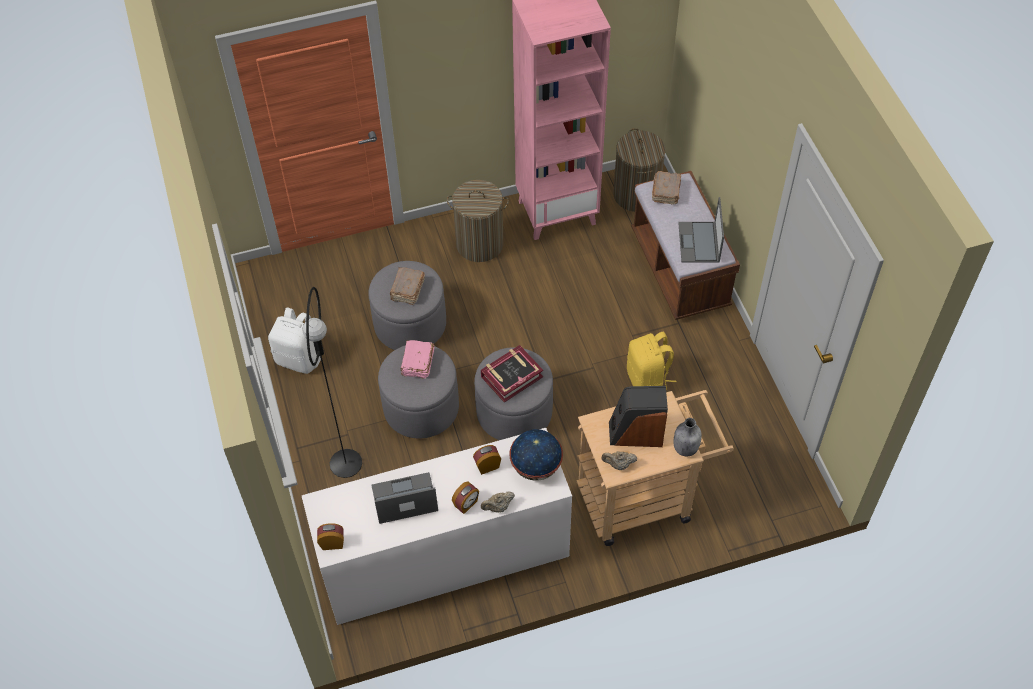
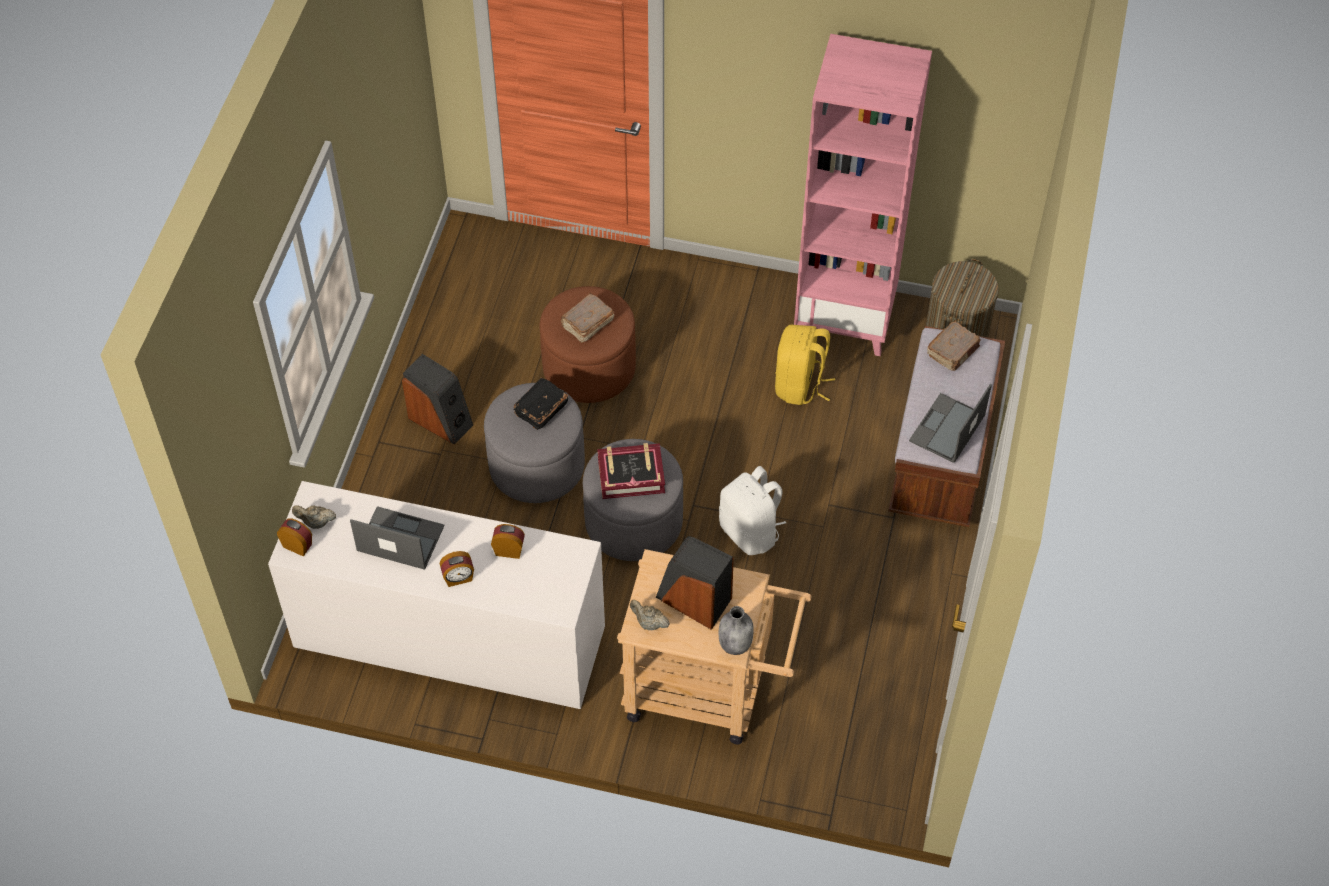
camera: 30 degrees right, 0 degrees up
(299, 358) = (446, 347): white backpack -> white backpack (750, 532)
(331, 410) = (441, 420): none -> speaker
(345, 463) = (417, 483): black floor lamp -> none
(410, 324) = (589, 367): grey ottoman -> brown ottoman
(417, 363) = (540, 409): pink book -> black book
(480, 244) = (730, 315): laundry basket -> none
(498, 507) = (488, 599): beige teapot -> beige teapot (316, 523)
(535, 467) = (558, 579): globe -> none
(648, 380) = (809, 564): yellow backpack -> yellow backpack (800, 385)

